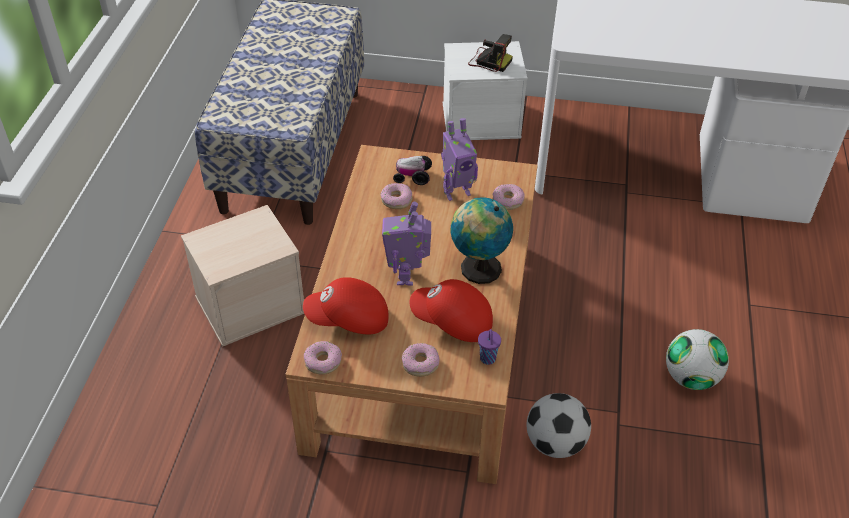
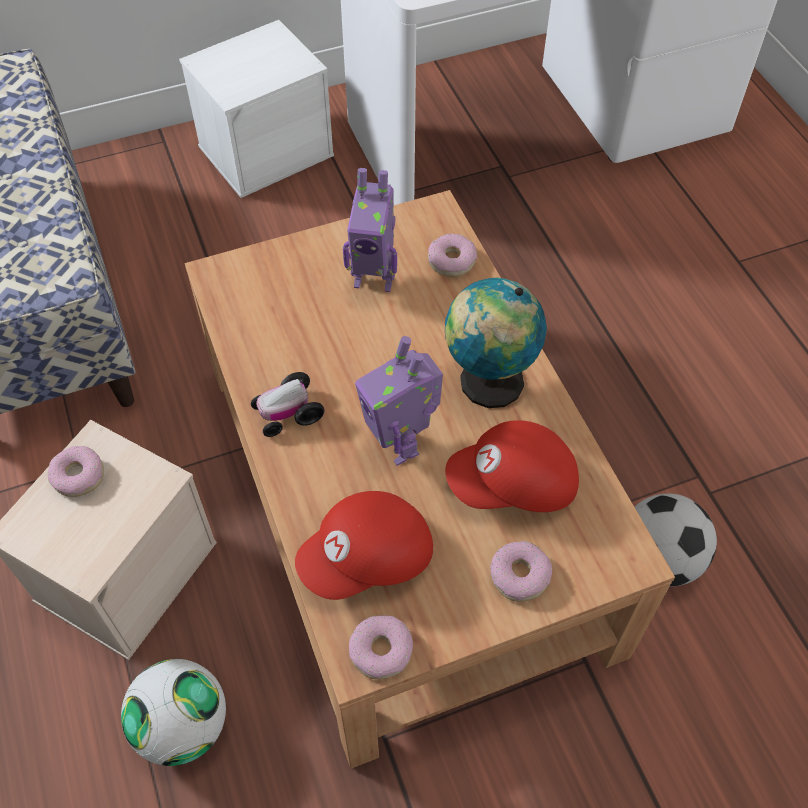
camera: 30 degrees left, 10 degrees up
(396, 200) = (300, 329): donut -> donut (78, 476)
(412, 176) = (296, 282): toy car -> toy car (288, 413)
(456, 192) = (374, 279): toy robot -> toy robot turned 60 degrees clockwise
(488, 359) = (602, 518): purple cup -> none
(489, 61) = (260, 63): camera -> none
(690, 377) = (743, 387): football -> football (183, 726)

